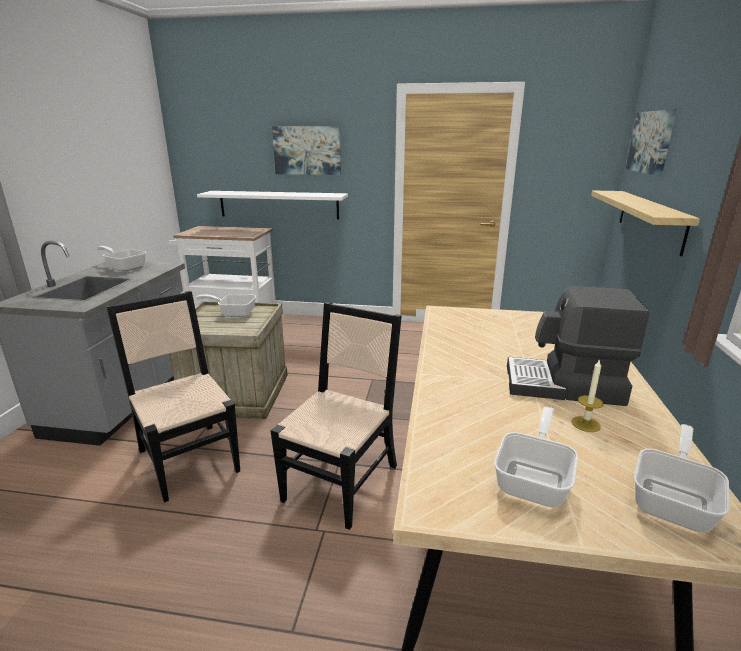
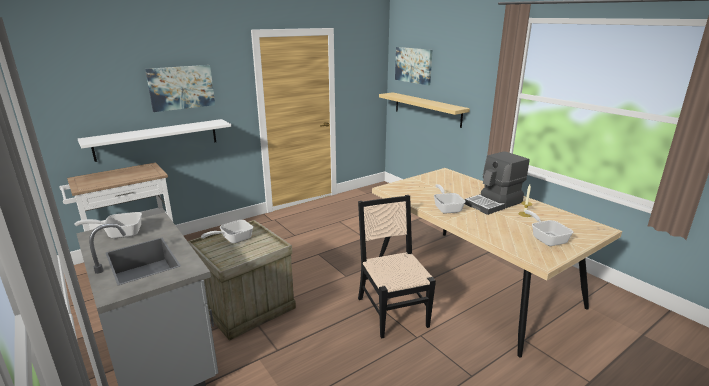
camera: 45 degrees left, 0 degrees up
(189, 460) = (293, 356): chair -> none
(674, 500) = (578, 225): frying pan -> frying pan (447, 208)

